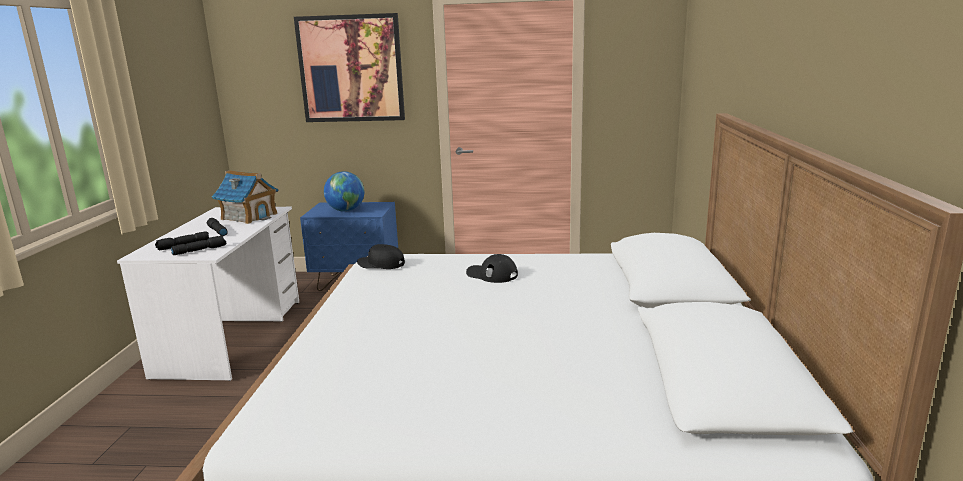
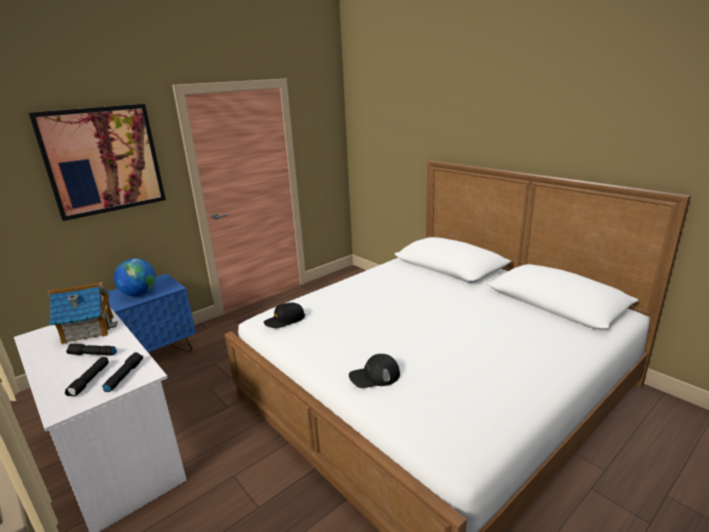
camera: 45 degrees left, 5 degrees up
(492, 274) = (369, 297): black cap -> black cap (374, 376)

